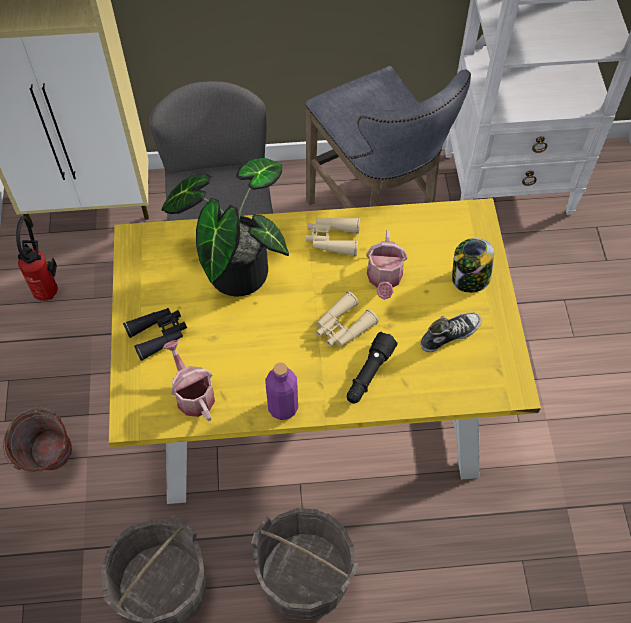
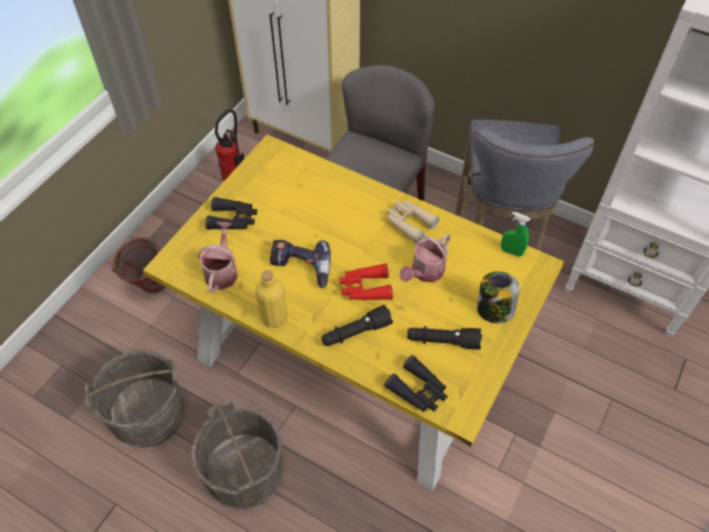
camera: 35 degrees right, 5 degrees down
(234, 266) = (323, 203): potted plant -> none
(268, 344) = (301, 268): none -> power drill
(283, 407) = (274, 317): purple bottle -> yellow bottle
(343, 327) = (365, 288): beige binoculars -> red binoculars
(443, 215) = (511, 252): none -> green spray bottle
(449, 334) = (442, 341): shoe -> black flashlight
(464, 392) = (418, 390): none -> black binoculars

